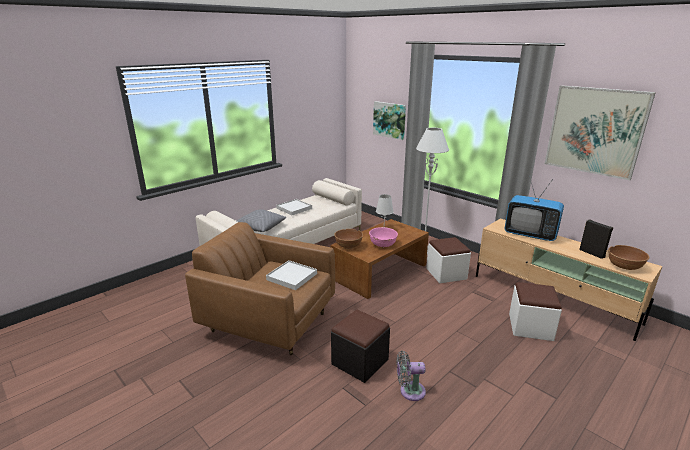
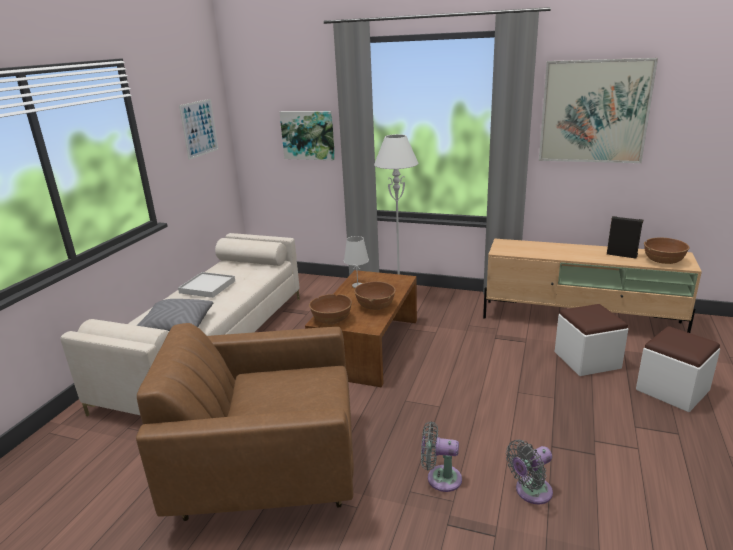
camera: 25 degrees left, 0 degrees up
(291, 277) = (299, 387): white tray -> none
(319, 106) = (199, 128): none -> picture
(360, 362) = (440, 478): black ottoman -> grey fan
(383, 244) = (375, 306): pink bowl -> brown bowl
(446, 274) = (449, 325): white ottoman -> white ottoman (672, 390)
(530, 234) = (543, 249): television -> none

